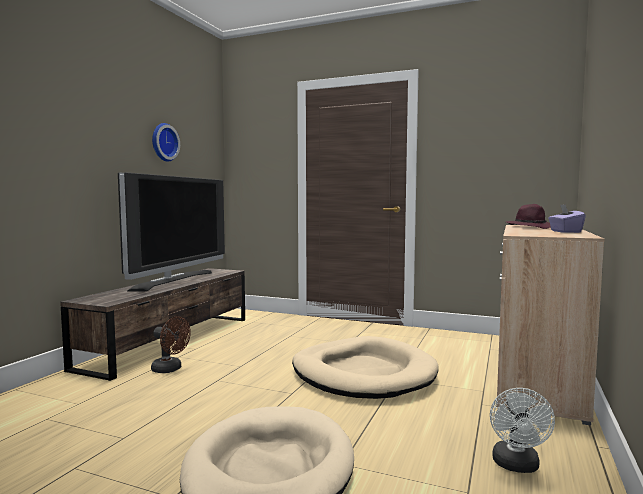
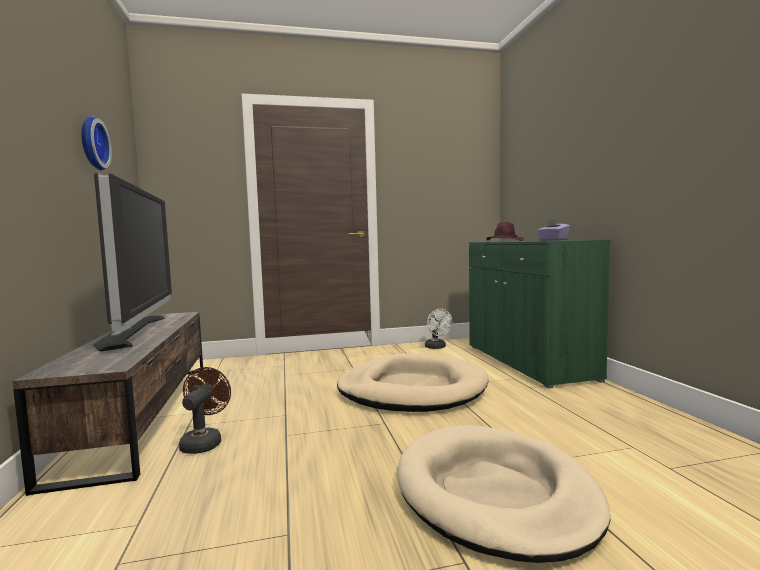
camera: 35 degrees left, 0 degrees up
(170, 369) = (204, 442): brown fan -> brown fan turned 75 degrees counterclockwise
(517, 466) = (622, 419): white fan -> white fan (437, 347)
(536, 379) = (527, 362): beige cabinet -> green cabinet

